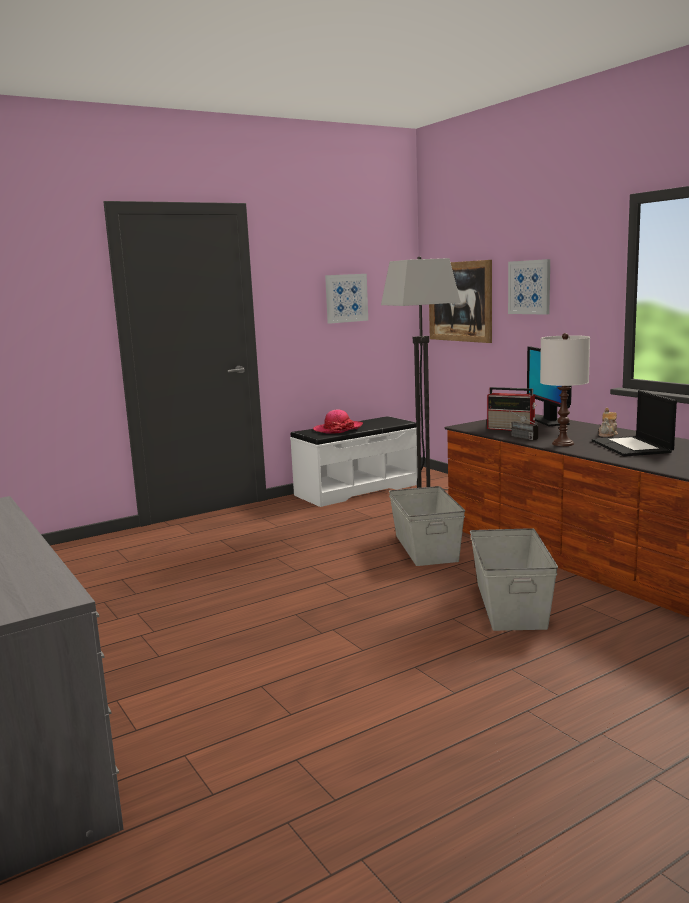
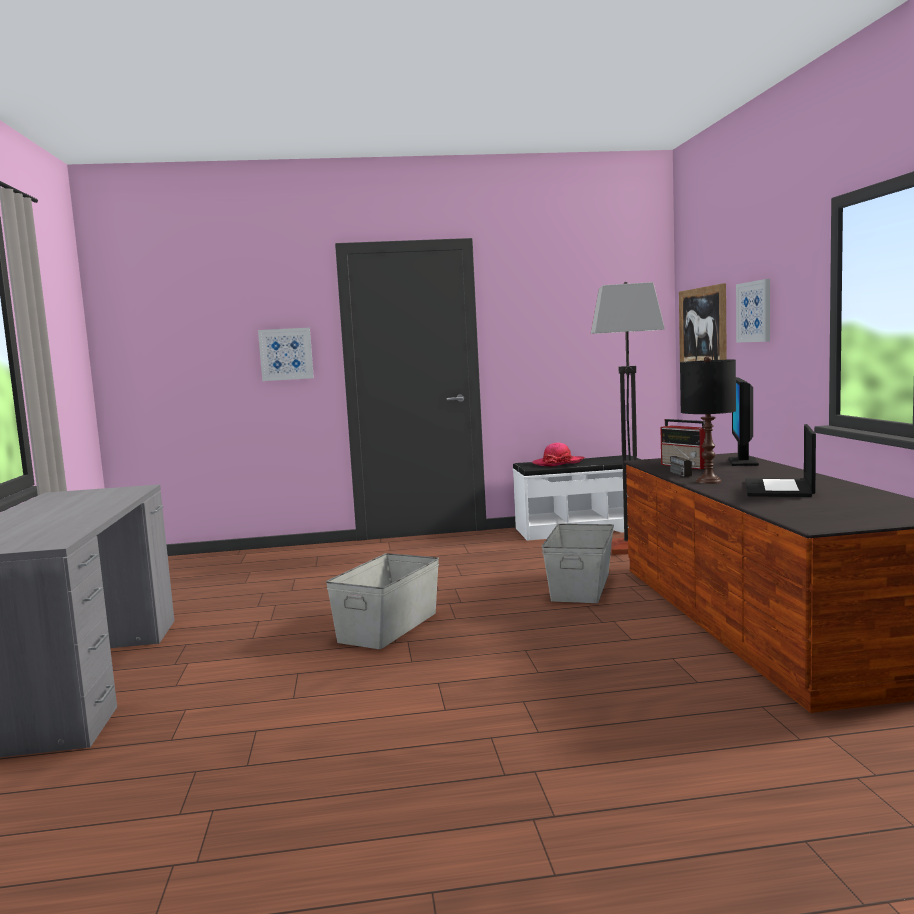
camera: 25 degrees right, 5 degrees down
(346, 298) = (582, 329): picture -> picture (286, 354)
(509, 605) = (596, 648): grey storage box -> grey storage box (387, 627)
(563, 444) = (708, 481): white table lamp -> black table lamp
(608, 434) = (780, 476): teapot -> none

